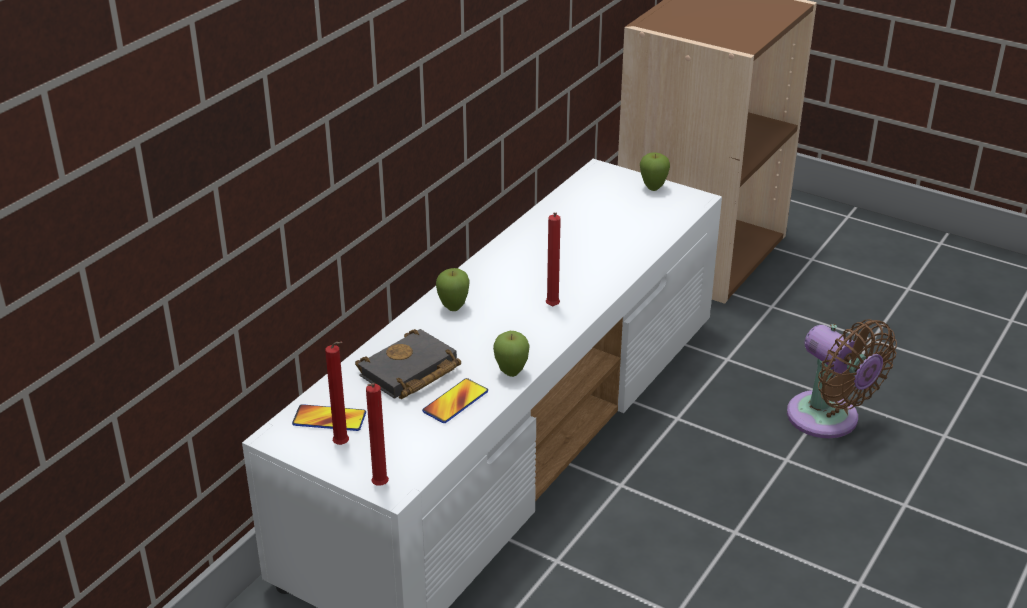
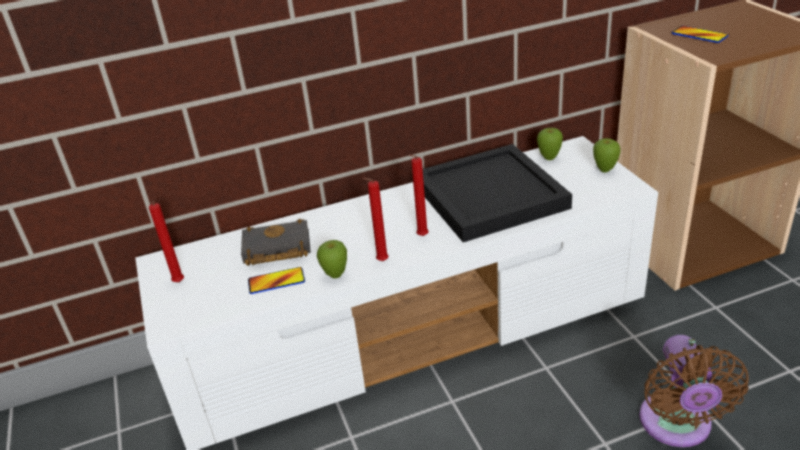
camera: 40 degrees right, 0 degrees up
(329, 419) = (194, 262): phone -> phone (699, 35)
(379, 487) = (161, 322): red candle -> red candle (380, 262)
(453, 308) = (356, 214): apple -> apple (549, 158)
(570, 247) = (488, 196): none -> black tray

